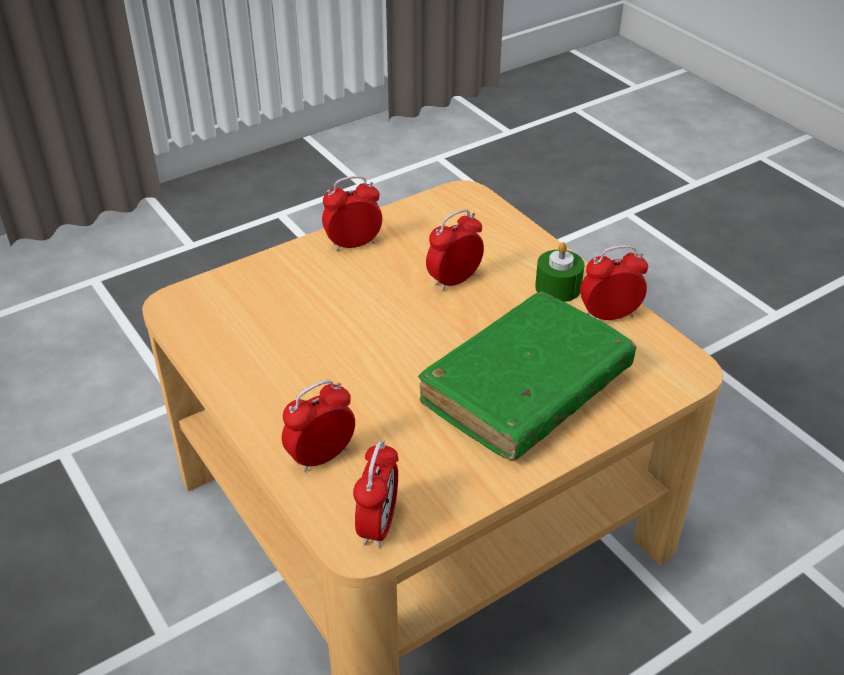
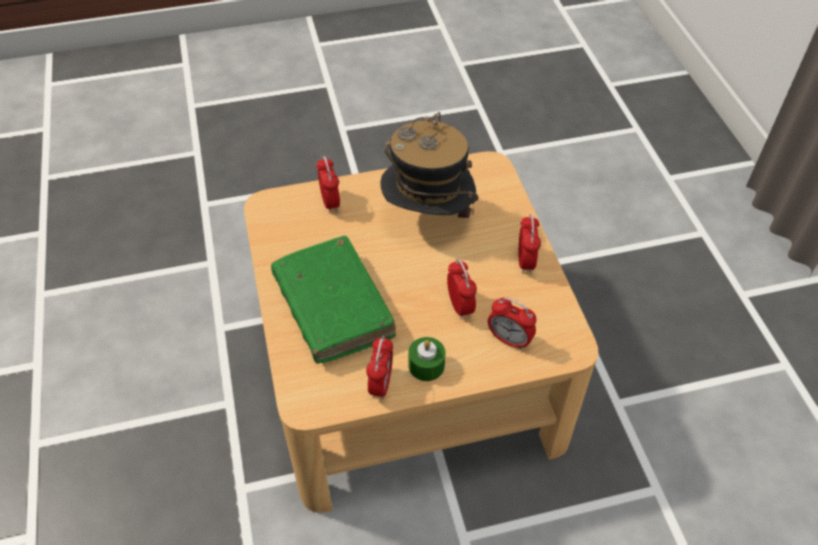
camera: 110 degrees right, 10 degrees up
(314, 341) = (427, 219): none -> hat
(378, 525) = (271, 213): alarm clock -> alarm clock (509, 339)

